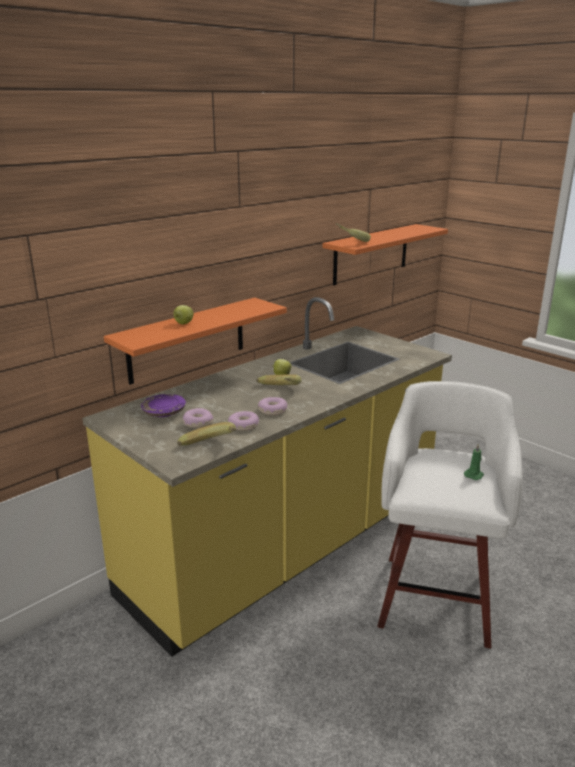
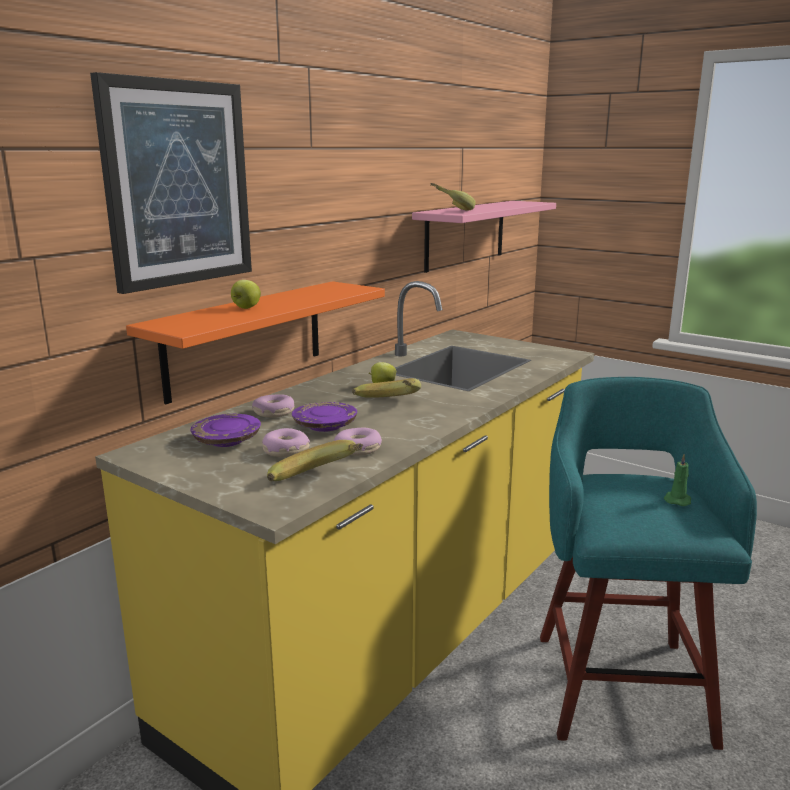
camera: 10 degrees left, 5 degrees down
(139, 244) = (178, 184): none -> picture
(229, 406) = (324, 426): none -> purple plate
(273, 411) = (392, 428): donut -> donut (274, 413)
(371, 254) = (465, 234): orange shelf -> pink shelf
(436, 595) = (621, 683): white stool -> turquoise stool

